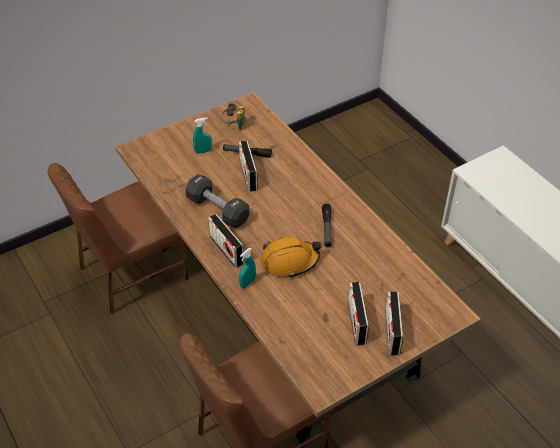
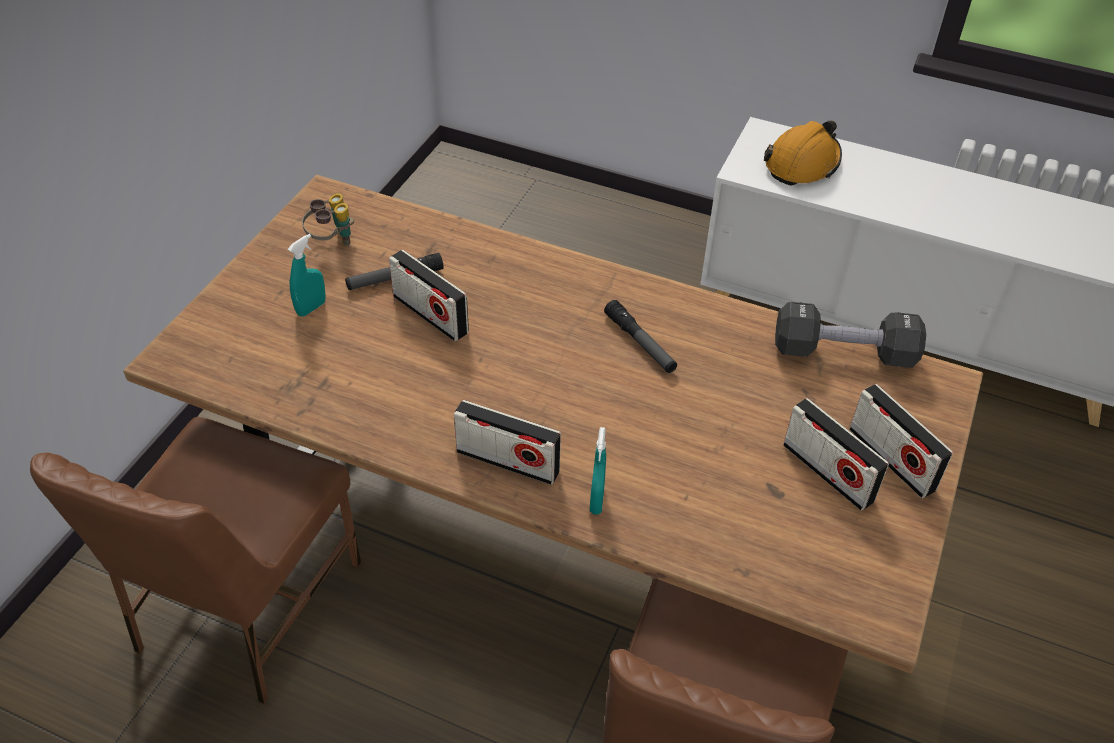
camera: 35 degrees left, 0 degrees up
(217, 210) = (428, 397): black dumbbell -> black dumbbell (843, 353)
(290, 261) = (631, 425): orange hard hat -> orange hard hat (802, 164)

